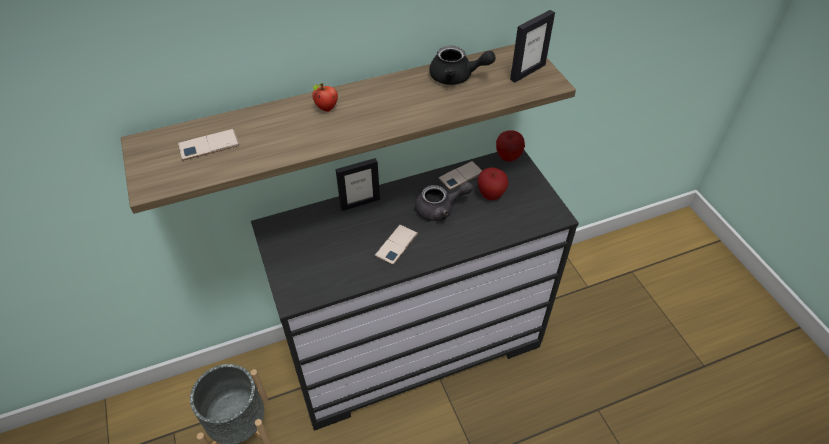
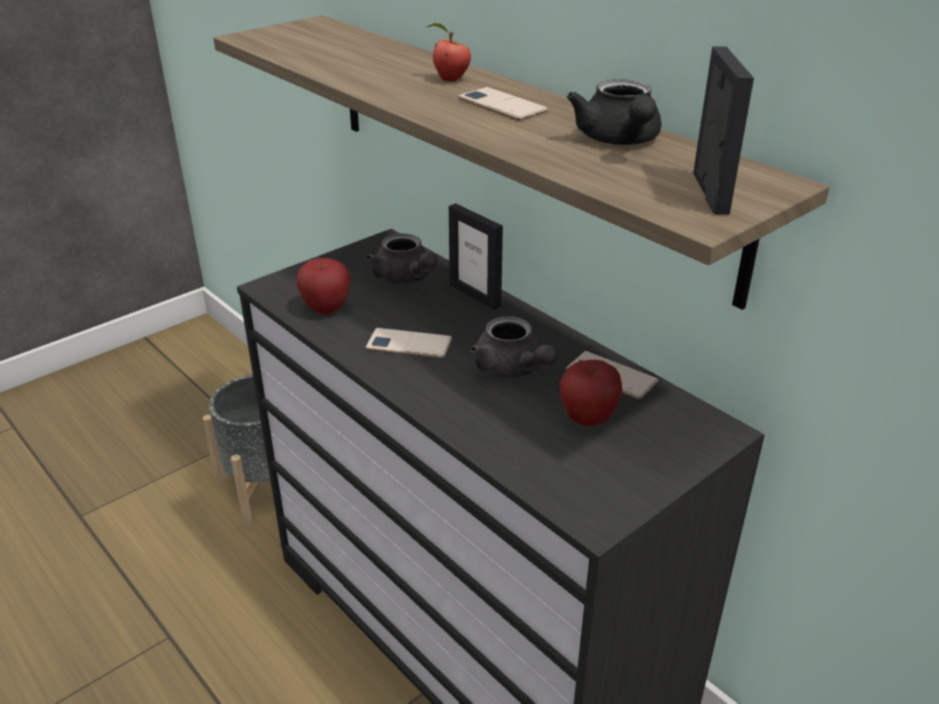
camera: 70 degrees right, 15 degrees down
(208, 145) = (331, 44): phone -> phone (502, 105)
(324, 229) = (406, 279): none -> grey teapot
(508, 157) = (710, 422): apple -> apple (326, 309)
(527, 72) = (709, 193): picture frame -> picture frame turned 120 degrees counterclockwise

